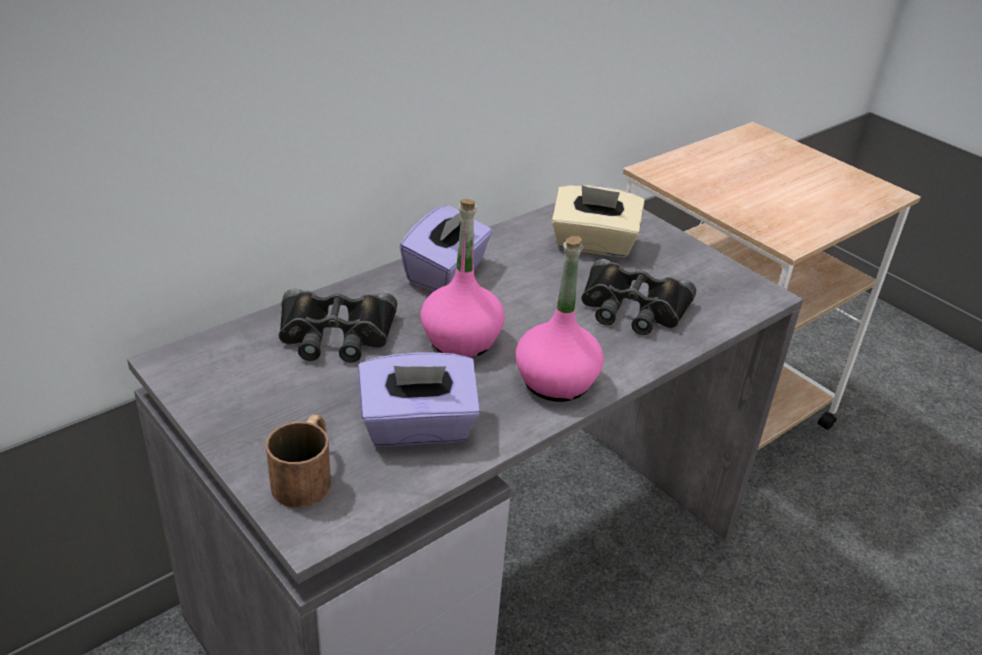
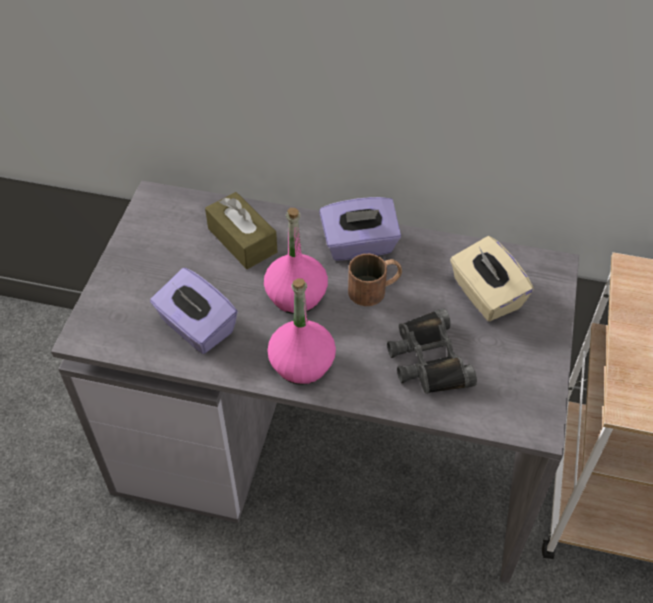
camera: 55 degrees right, 15 degrees up
(307, 474) = (119, 308): brown mug -> brown mug (375, 289)
(336, 335) = (242, 240): black binoculars -> brown tissue box

